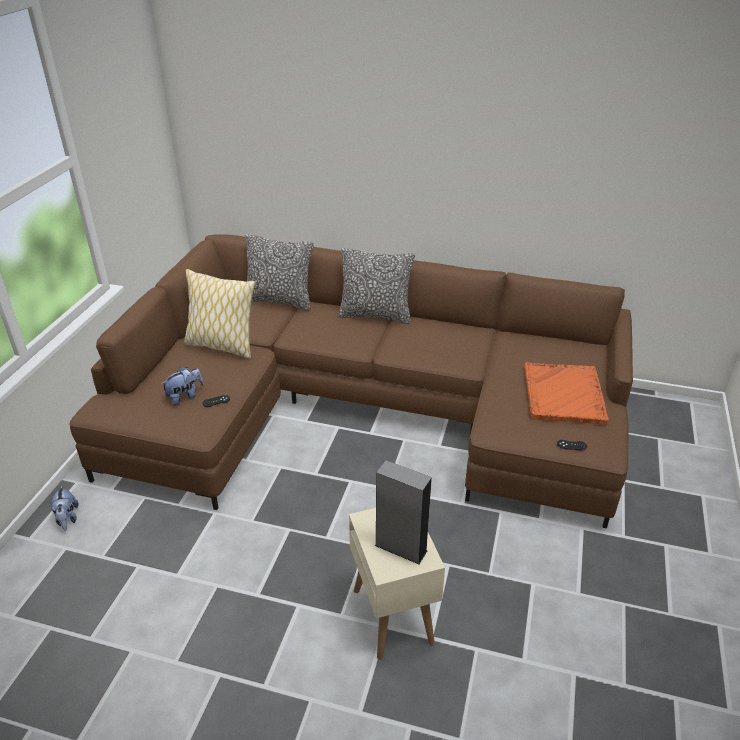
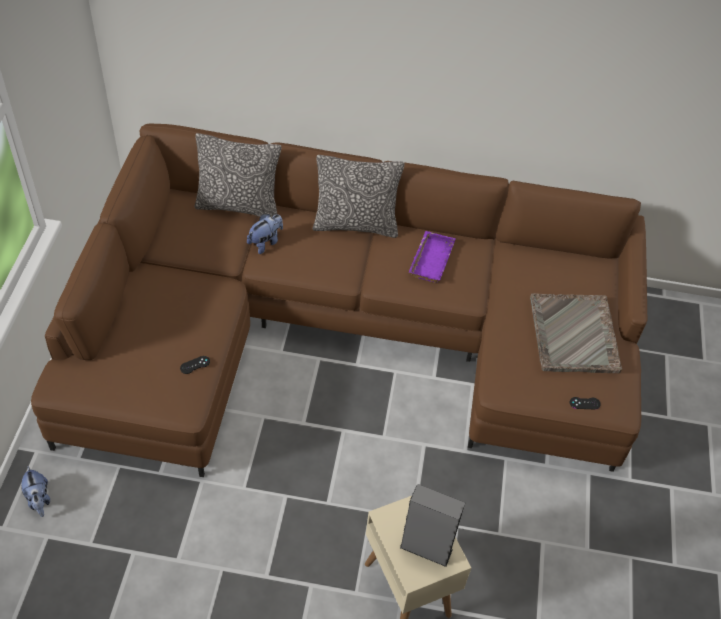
camera: 10 degrees left, 15 degrees up
(185, 396) = (158, 360): plush toy -> plush toy (265, 242)
(222, 345) = (183, 280): pillow -> none
(436, 339) = (430, 259): none -> purple tray
(563, 395) = (574, 335): orange tray -> grey tray

